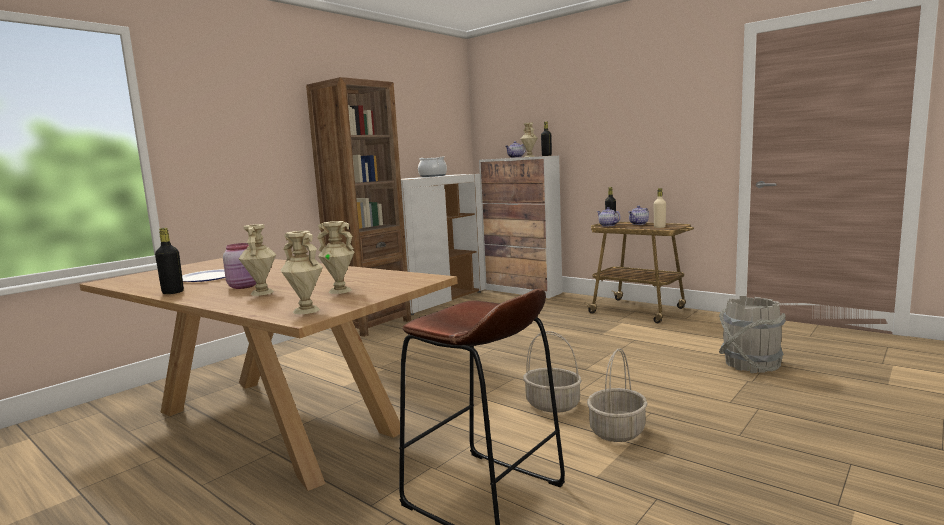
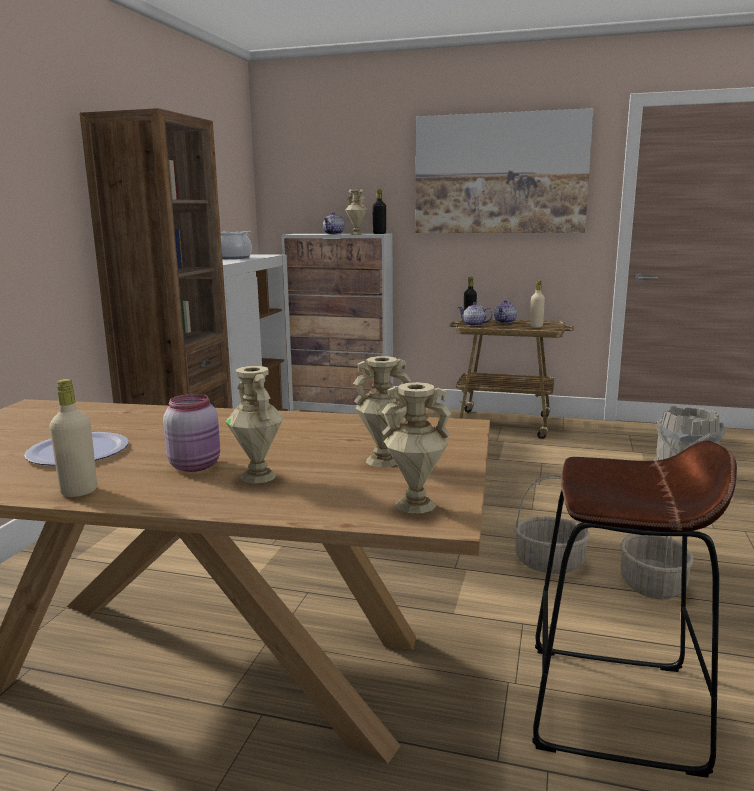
camera: 25 degrees left, 5 degrees up
(173, 292) = (79, 491): black bottle -> beige bottle
(638, 102) = (500, 174): none -> picture

